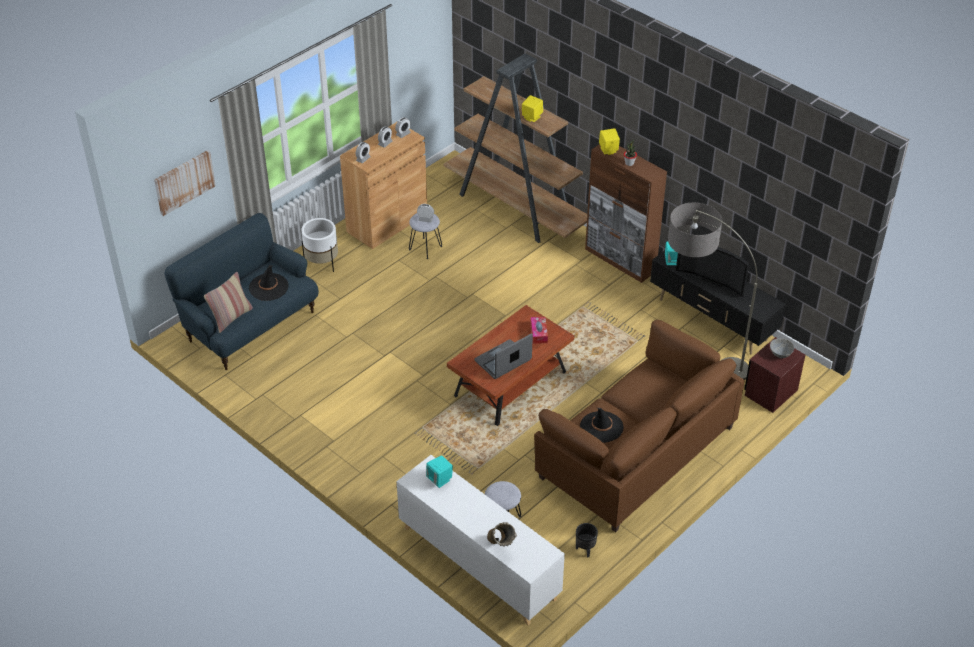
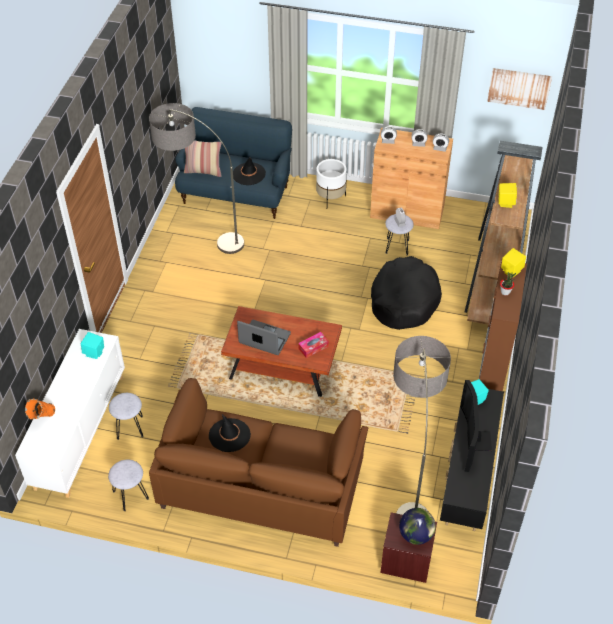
camera: 60 degrees right, 5 degrees up
(184, 182) = (234, 55): picture -> picture (519, 88)
(286, 375) = (200, 236): none -> floor lamp
(495, 272) = (404, 300): none -> black dog bed
(500, 547) = (43, 420): beige vase -> orange vase
(585, 550) = (130, 495): black planter -> grey stool
(780, 354) = (415, 535): grey bowl -> globe

